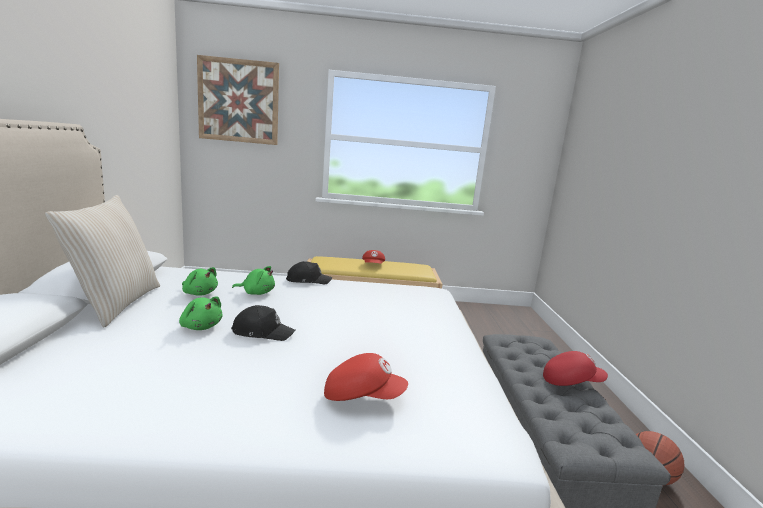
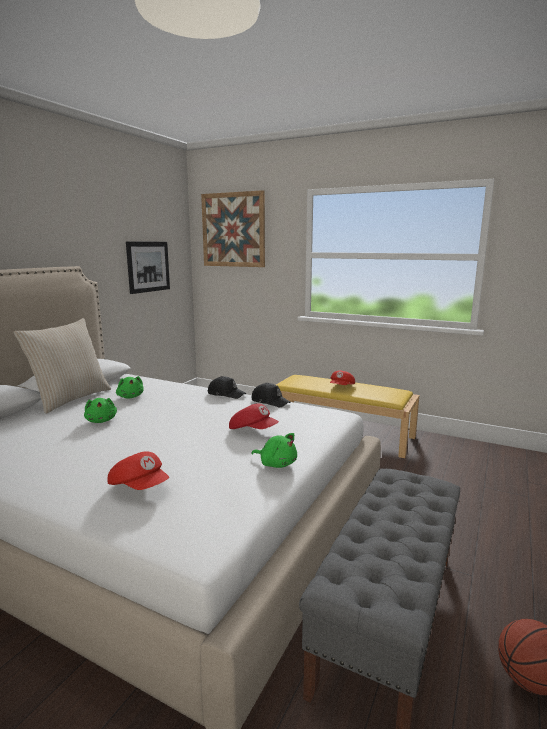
camera: 30 degrees right, 0 degrees up
(142, 133) = (148, 266): none -> picture
(256, 293) = (171, 400): green plush toy -> green plush toy (276, 464)
(262, 332) = (135, 430): black cap -> black cap (270, 401)
(571, 381) = (416, 530): red cap -> red cap (253, 430)

